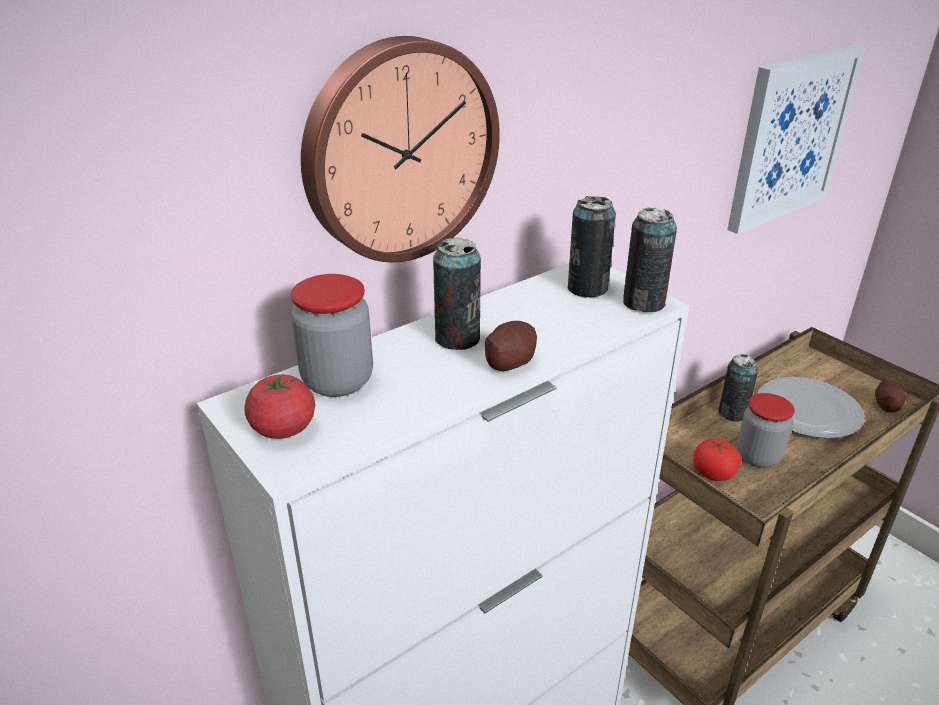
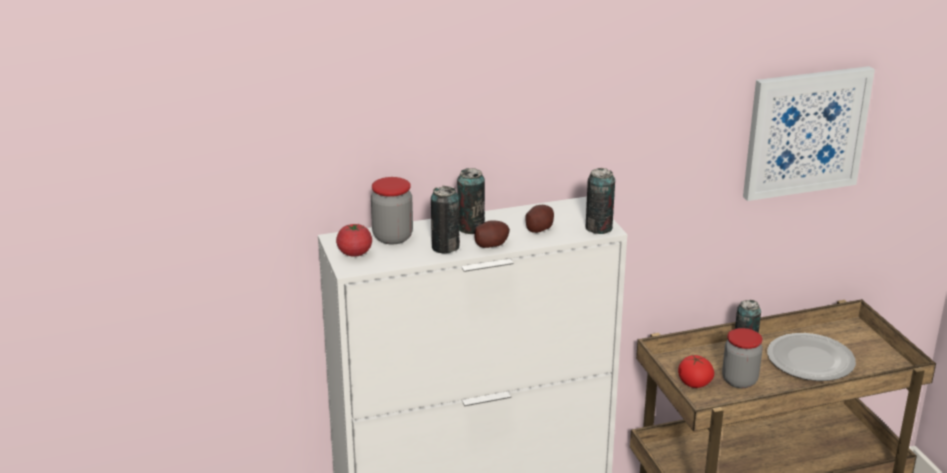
camera: 20 degrees right, 5 degrees down
(398, 151) = (451, 115): wall clock -> none
(587, 288) = (571, 214): can -> can (445, 247)
(886, 405) = (884, 370): potato -> potato (539, 228)

